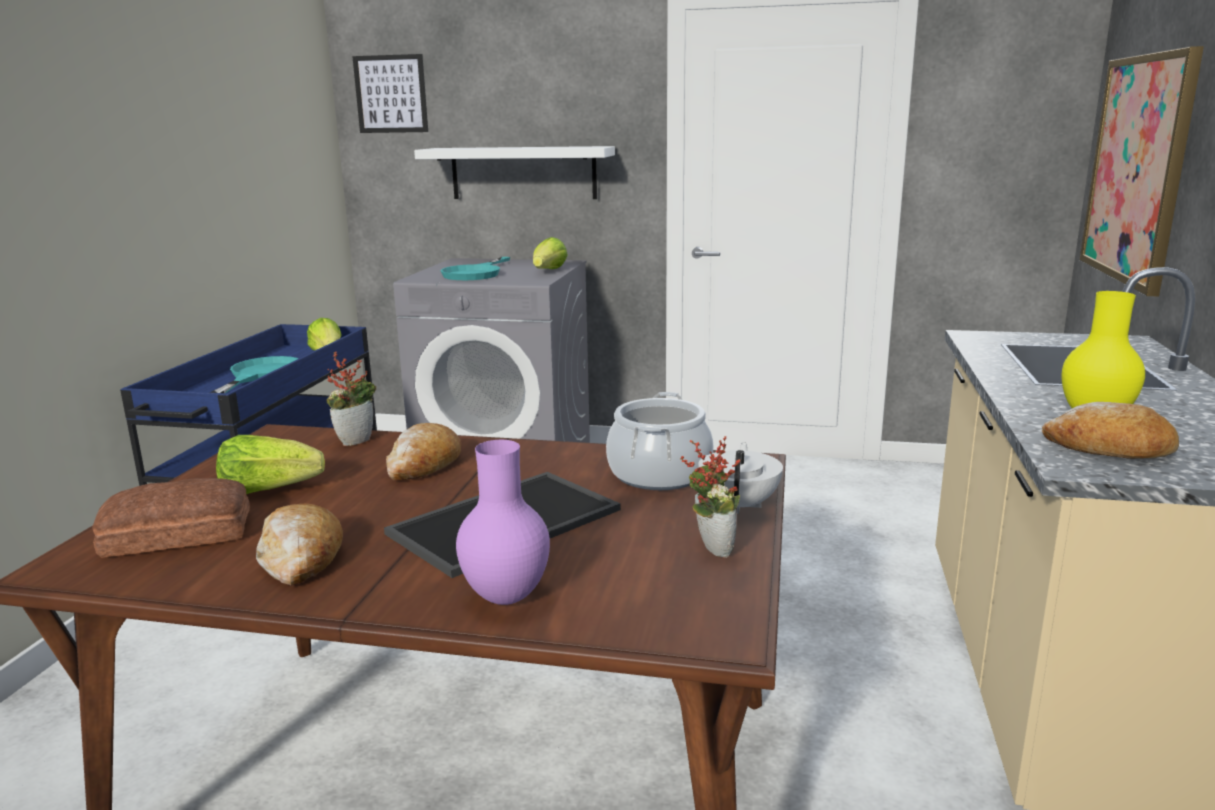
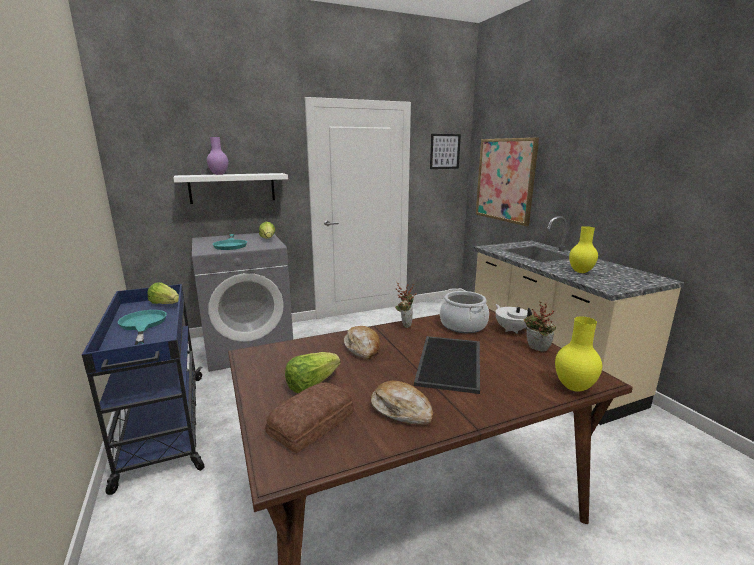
camera: 35 degrees left, 0 degrees up
(356, 440) = (303, 346): potted plant -> potted plant (405, 324)
(391, 94) = (142, 143): picture -> picture (444, 151)
(504, 597) = (513, 394): purple vase -> purple vase (218, 174)
(632, 629) = (573, 388): none -> yellow vase
(1110, 448) = (604, 281): bread -> none

